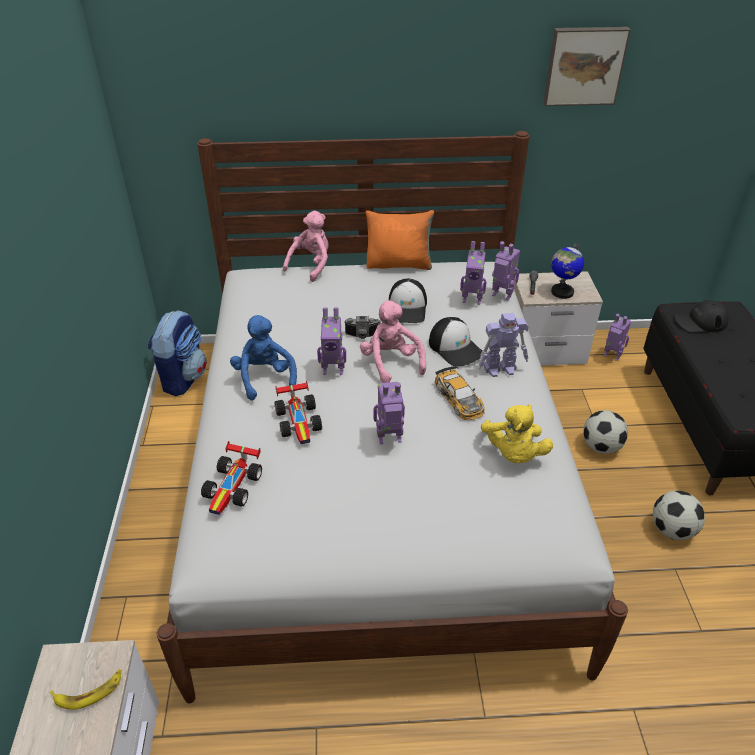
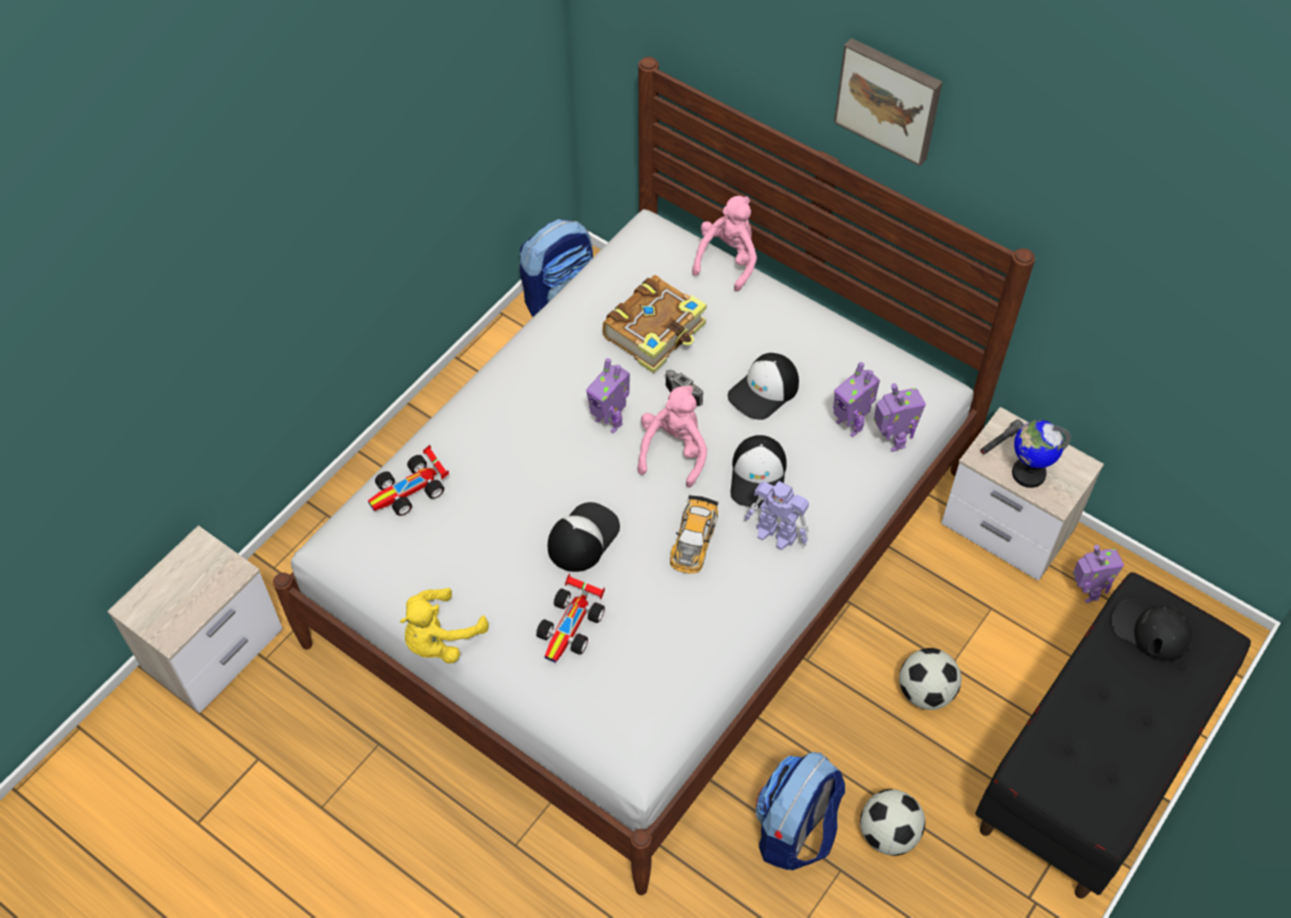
camera: 40 degrees right, 15 degrees up
(89, 691) = (201, 588): banana -> none
(265, 378) = (538, 388): blue plush toy -> none
(299, 421) = (523, 460): toy car -> toy car (572, 627)
(309, 313) = (656, 332): none -> book
(311, 265) = (727, 260): pink plush toy -> pink plush toy turned 45 degrees counterclockwise
(390, 439) = (582, 537): toy robot -> cap
(399, 264) = (829, 319): orange pillow -> none
(513, 454) = (678, 633): yellow plush toy -> yellow plush toy (440, 639)
(584, 65) = (1131, 218): picture -> picture (889, 99)
(628, 567) = (795, 831): none -> backpack

